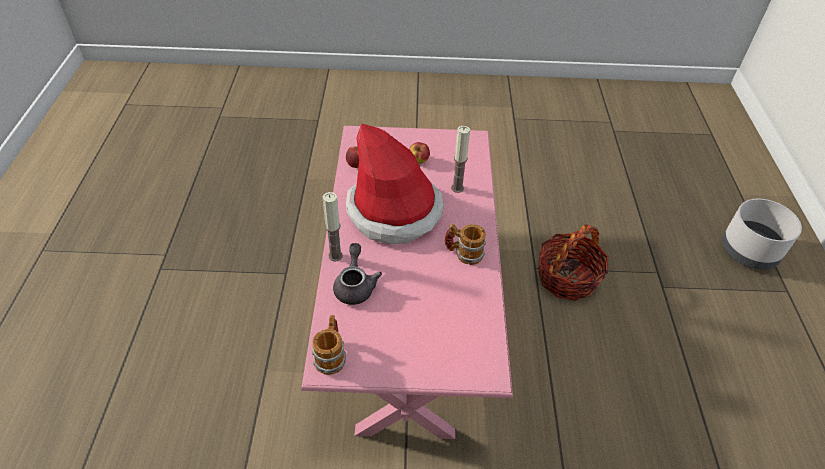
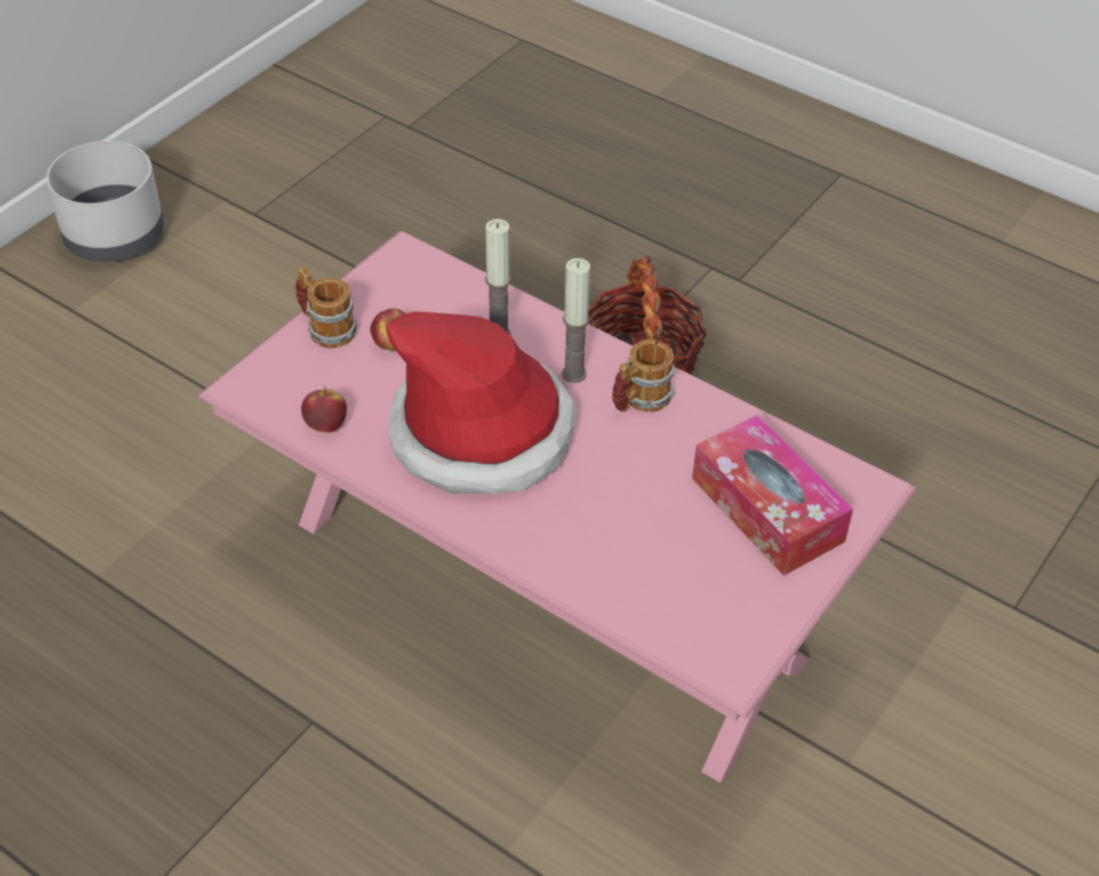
camera: 55 degrees left, 0 degrees up
(331, 355) = (714, 649): mug -> mug (326, 327)
(335, 256) = (517, 552): candle -> candle (574, 374)
(355, 285) = (600, 557): grey teapot -> none
(437, 335) = (767, 509): none -> tissue box
(749, 251) = (753, 158): grey planter -> grey planter (115, 236)

